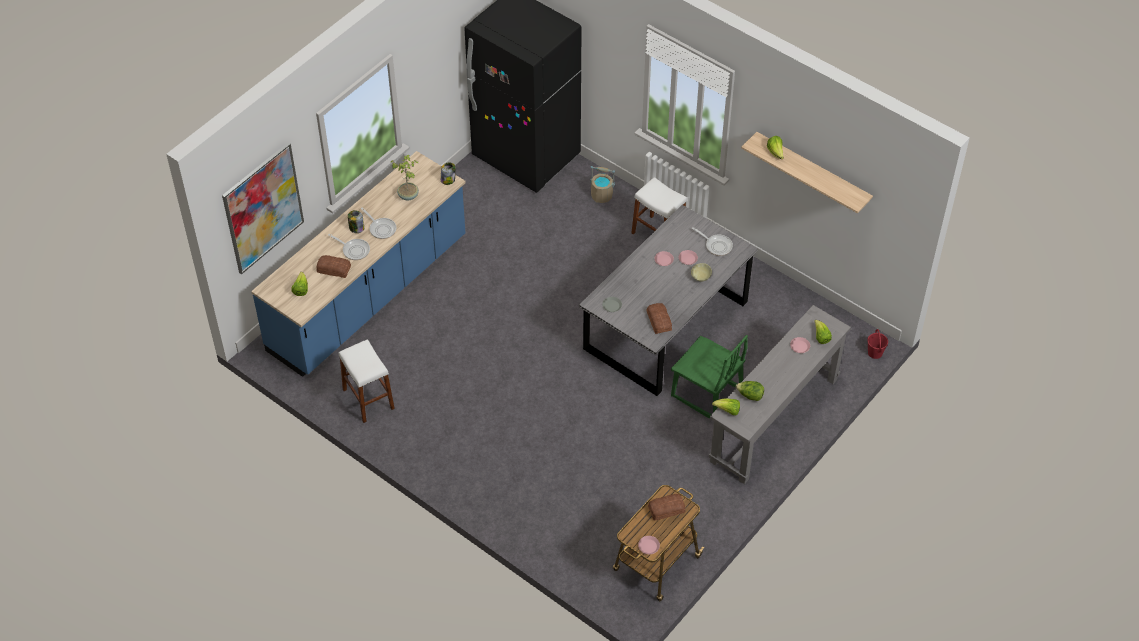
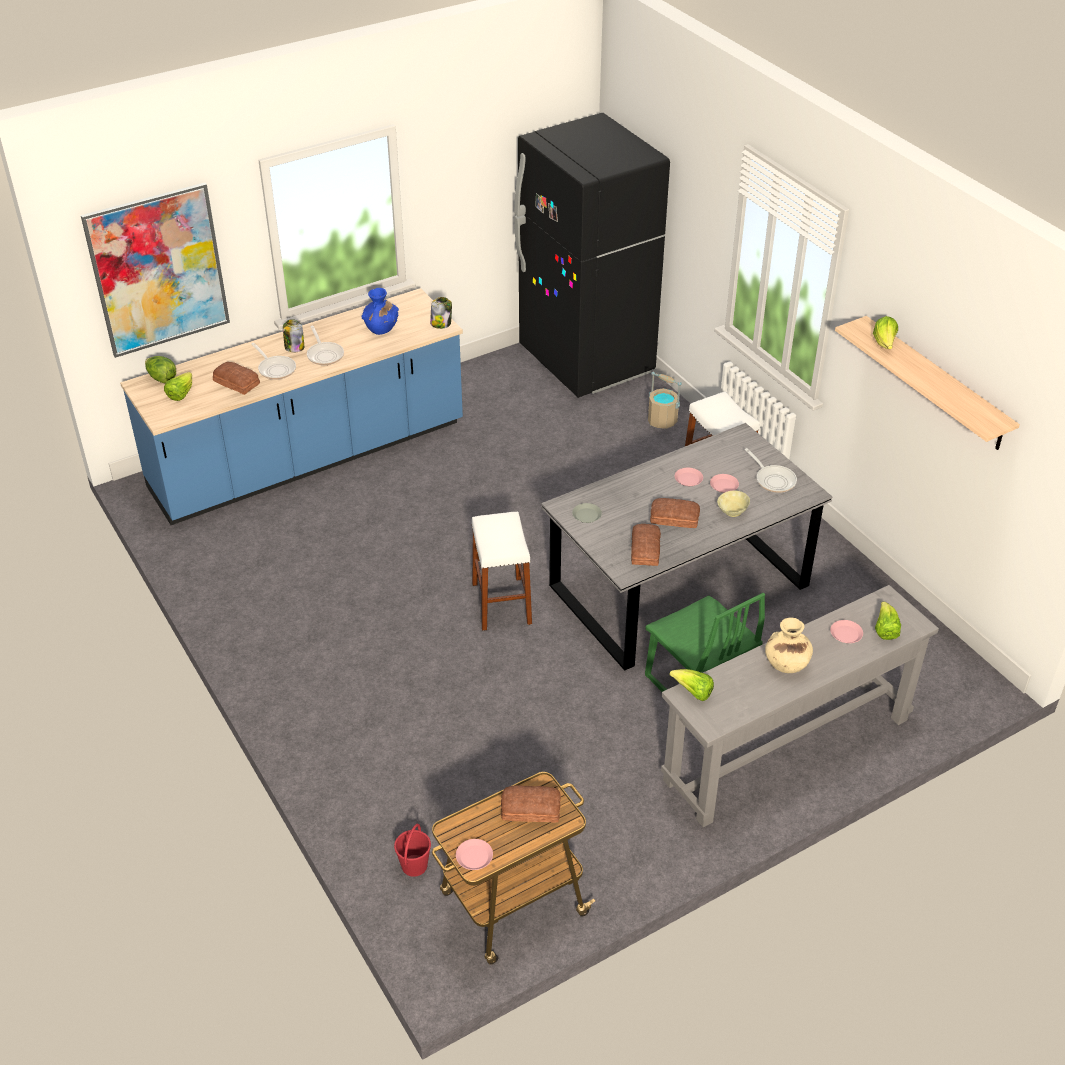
camera: 20 degrees right, 10 degrees down
(368, 399) = (234, 571): white stool -> white stool (501, 603)
(408, 195) = (381, 328): potted plant -> blue vase
(667, 292) = (675, 518): none -> bread
(750, 395) = (737, 680): lettuce -> lettuce (161, 378)
(773, 376) = (786, 664): none -> beige vase
(875, 353) = (980, 700): red bucket -> red bucket (414, 866)

